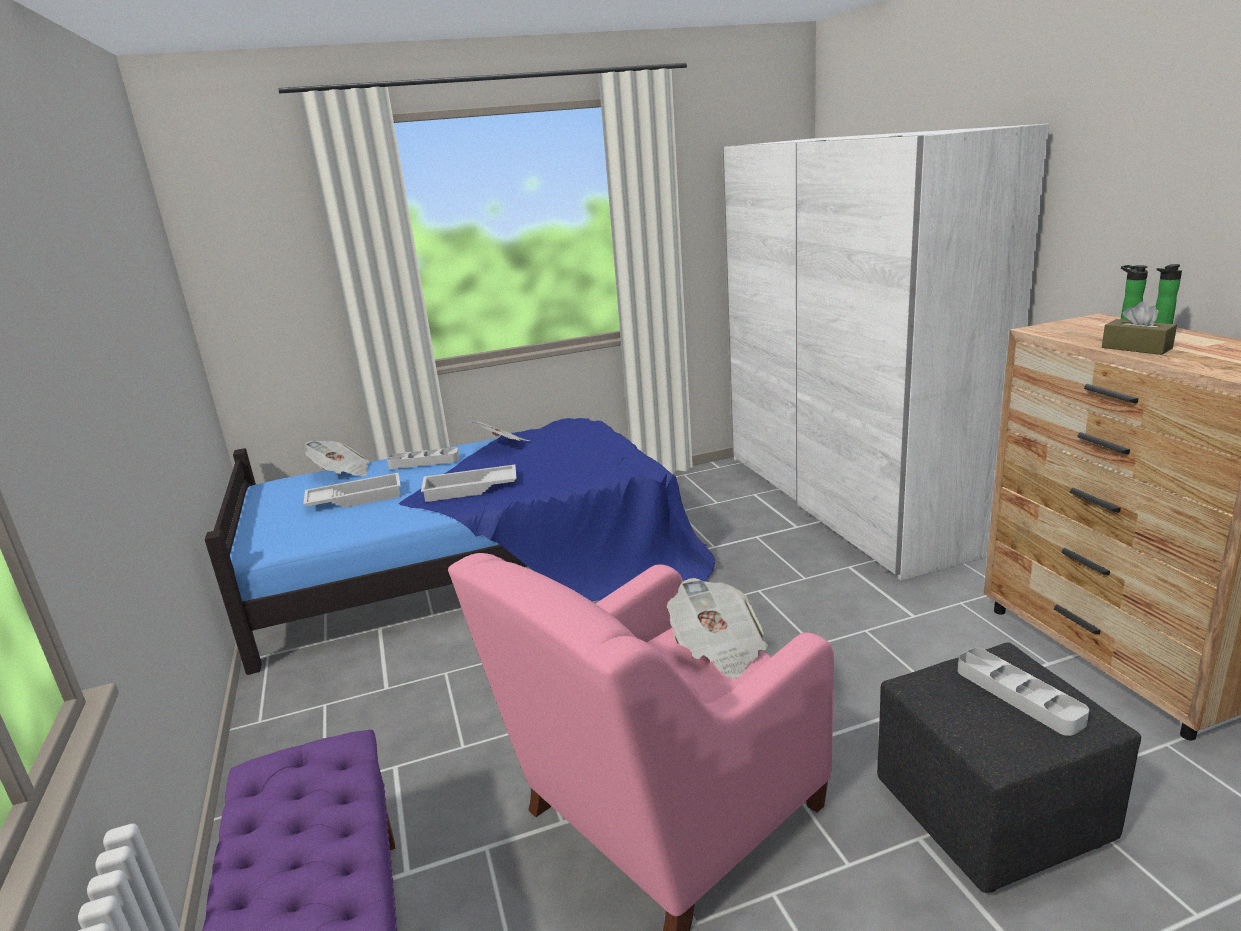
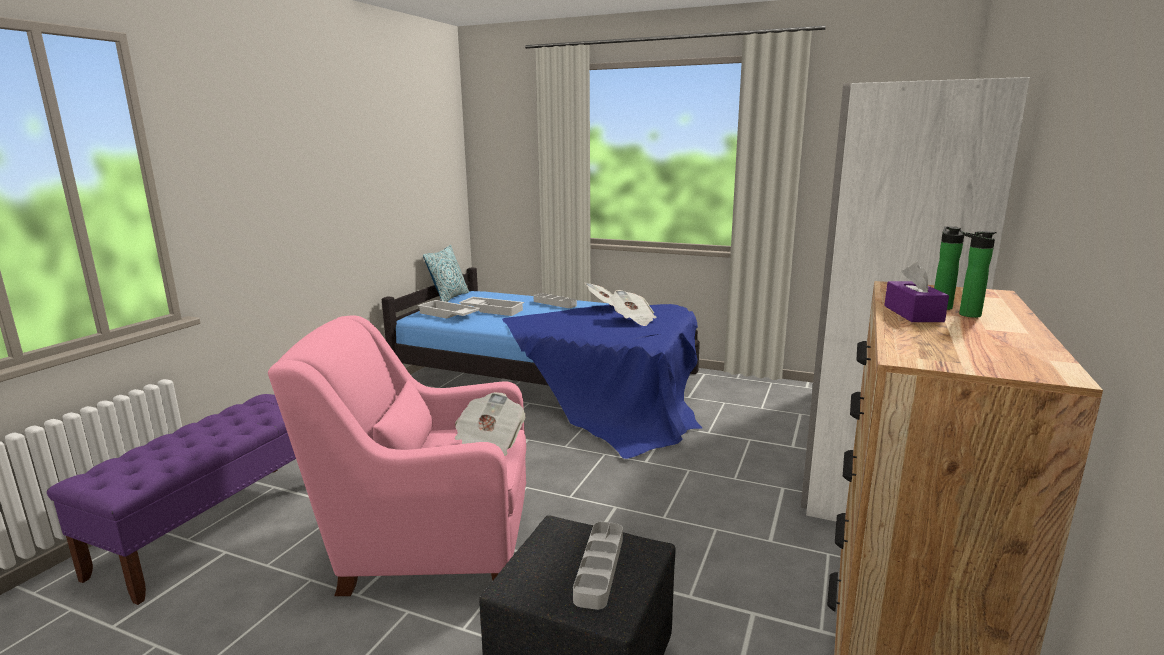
camera: 40 degrees right, 5 degrees down
(246, 506) = (449, 298): none -> pillow
(342, 473) = (512, 297): newspaper -> newspaper (633, 320)
(470, 489) = (544, 323): white tray -> white tray (448, 314)
(1136, 348) = (913, 313): brown tissue box -> purple tissue box

